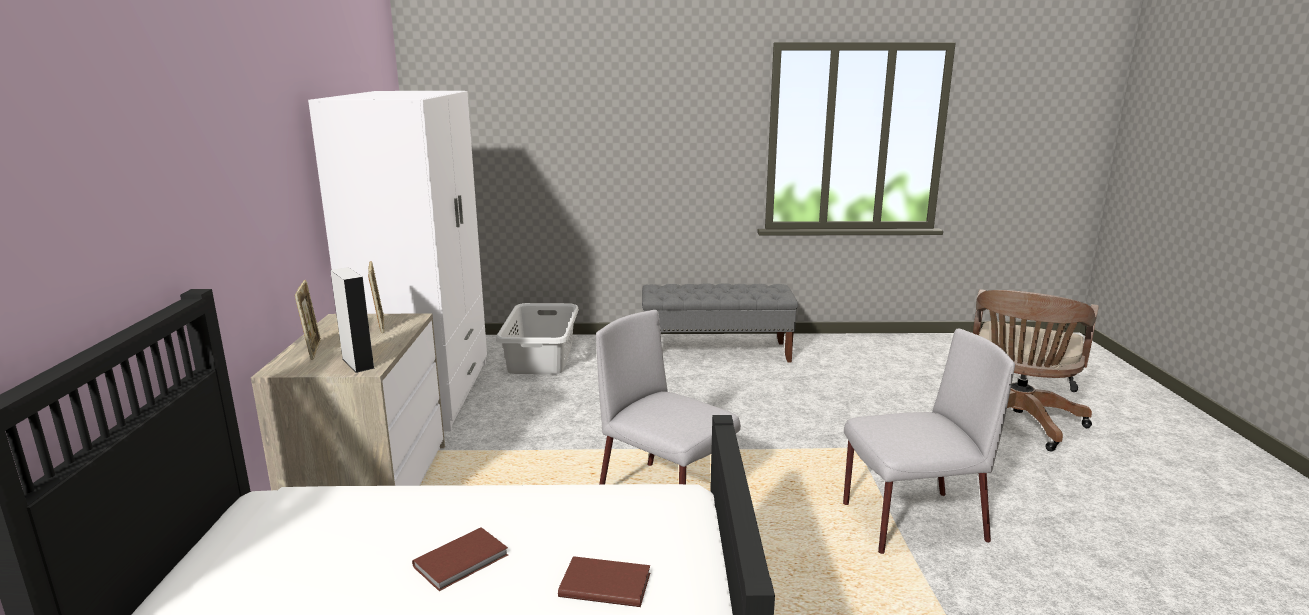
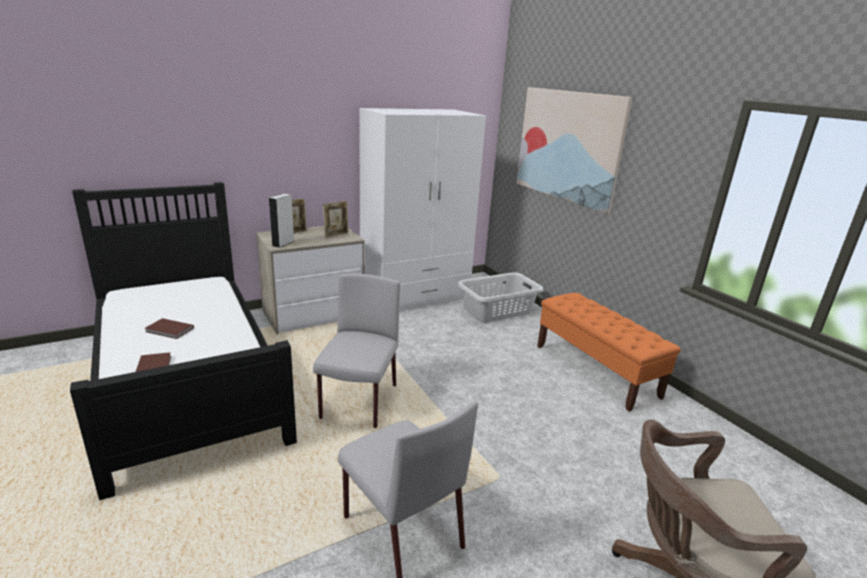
camera: 60 degrees right, 5 degrees up
(558, 118) = (568, 146): none -> picture
(716, 352) = (596, 371): grey bench -> orange bench

